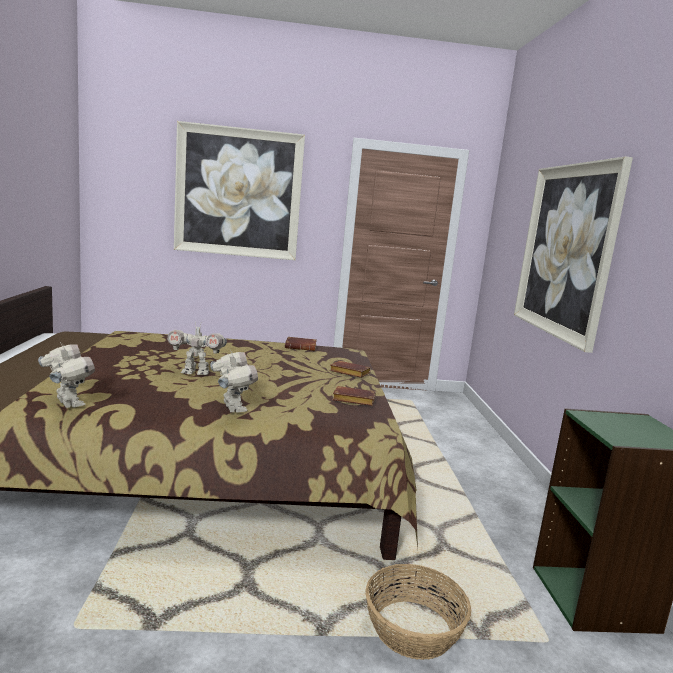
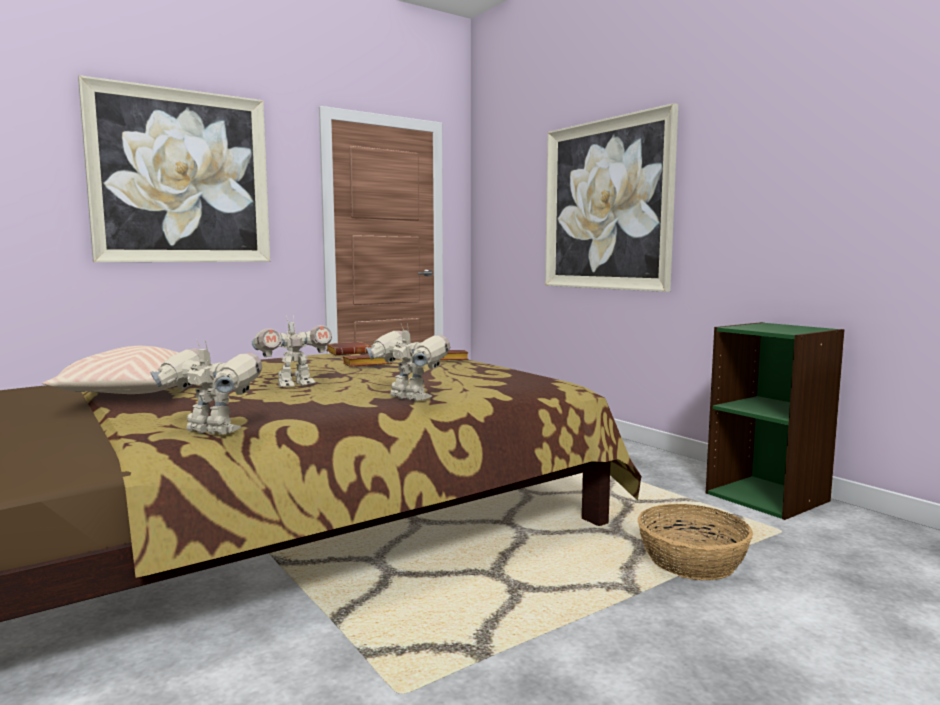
camera: 30 degrees left, 5 degrees down
(101, 357) = (134, 394): none -> beige pillow
(352, 400) = (499, 374): brown book -> brown book (366, 365)

